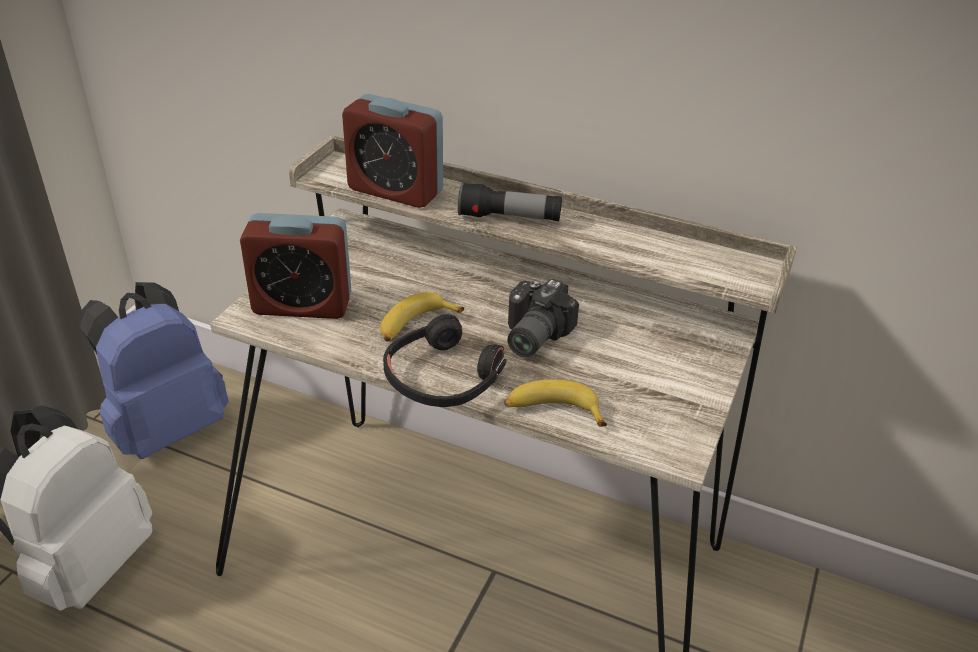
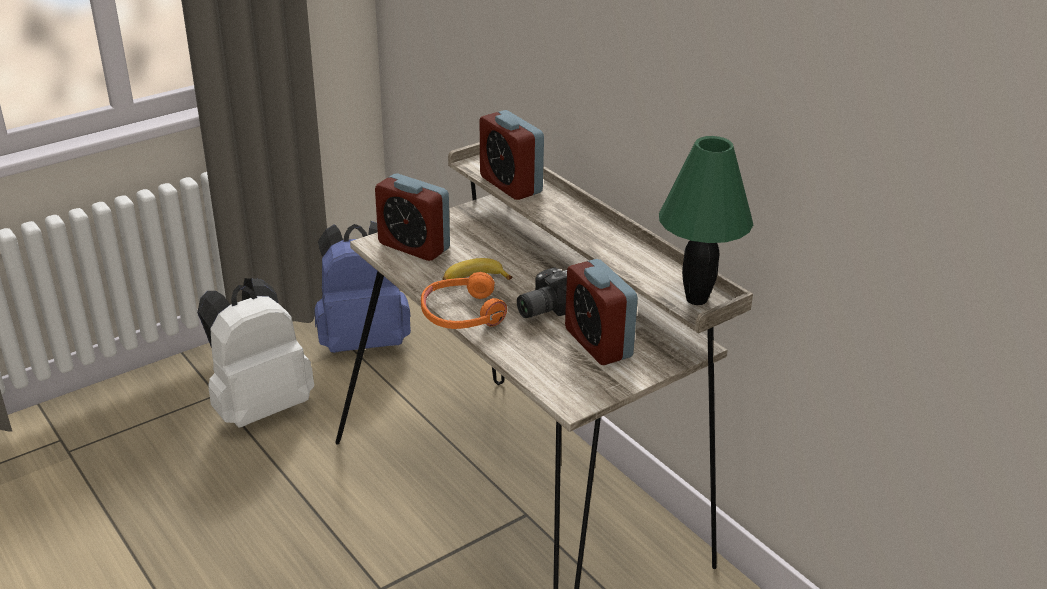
camera: 30 degrees right, 5 degrees down
(442, 378) = (462, 314): black headphones -> orange headphones
(509, 218) = (570, 222): flashlight -> none
(552, 411) = (513, 354): banana -> none
(630, 360) = (598, 343): none -> alarm clock
(735, 271) = (696, 298): none -> green table lamp

